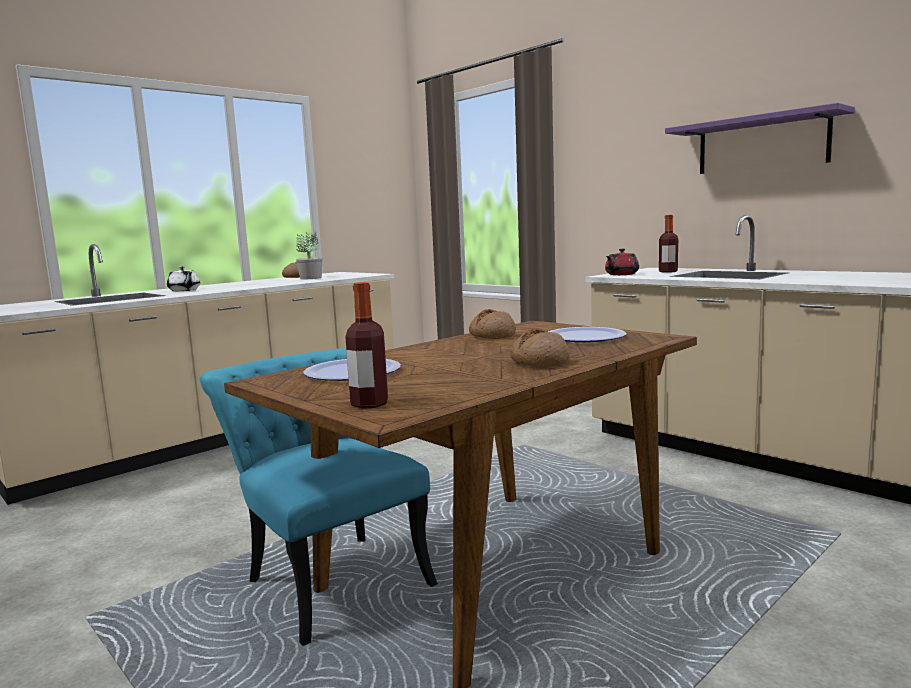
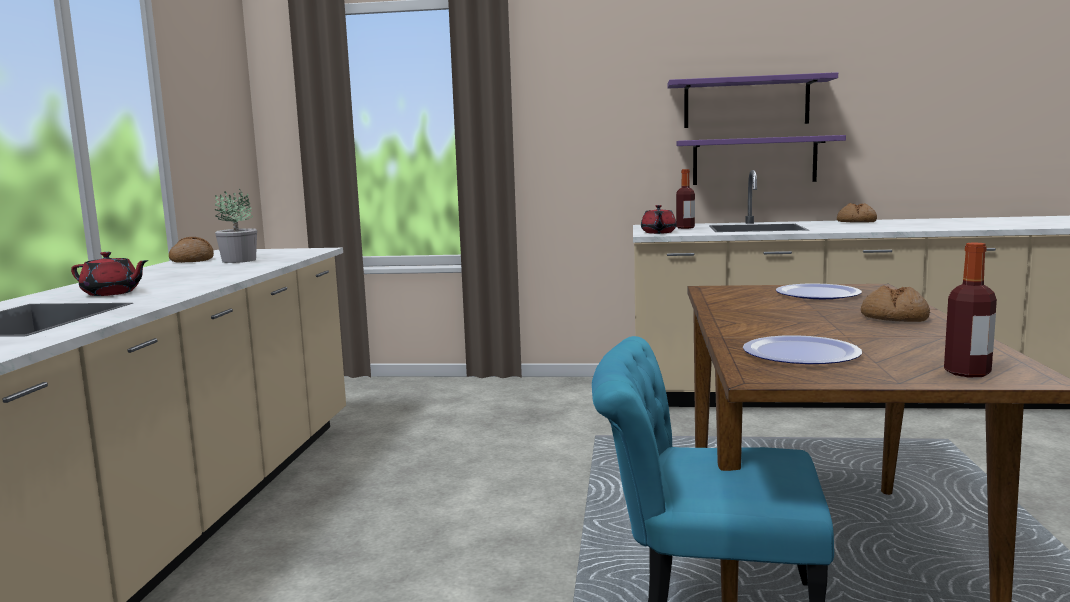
camera: 40 degrees left, 0 degrees up
(184, 290) = (112, 293): white teapot -> red teapot
(492, 335) = (733, 303): bread -> bread (856, 222)
(769, 205) = (754, 160): none -> purple shelf

